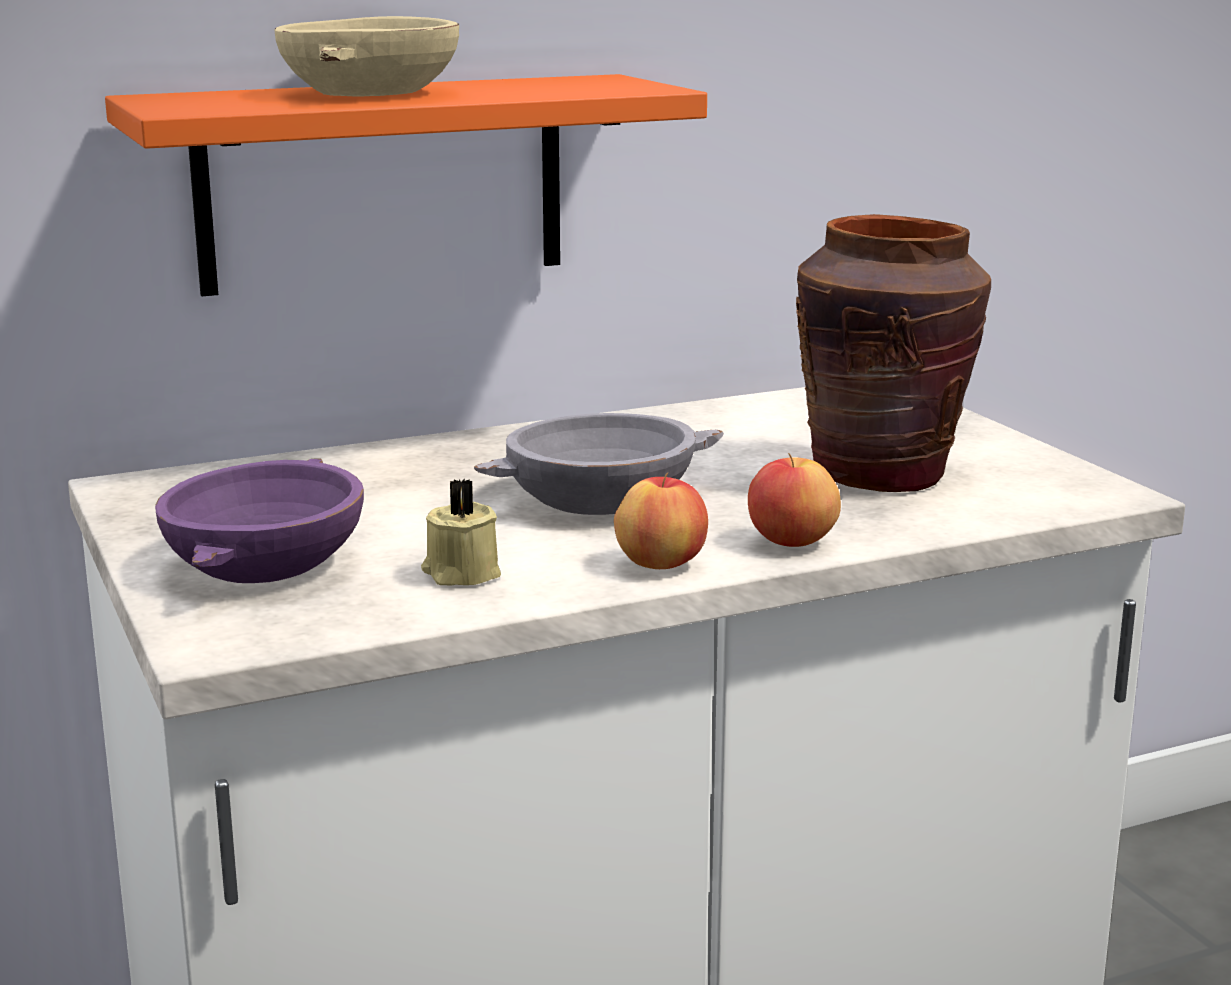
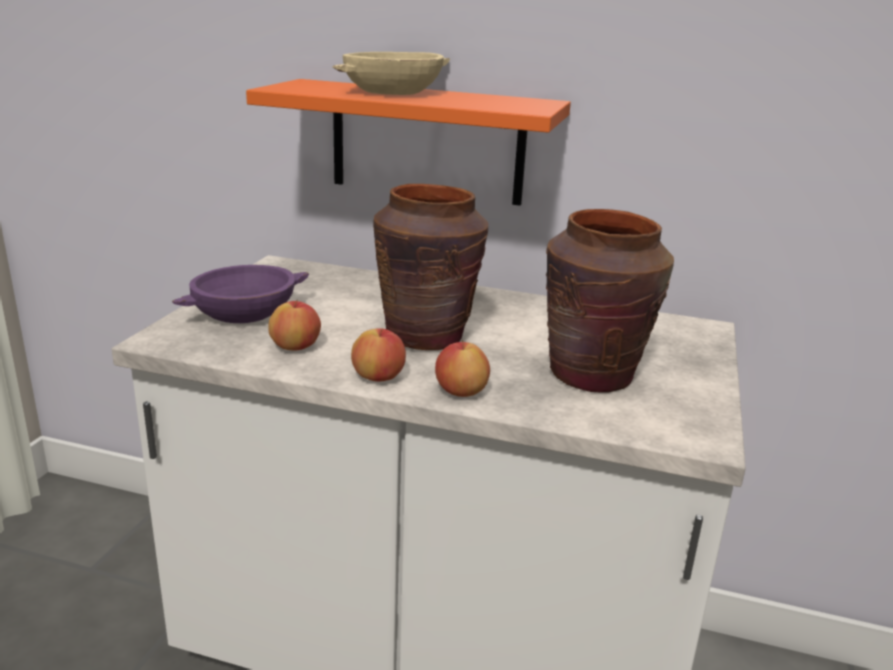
camera: 40 degrees right, 5 degrees up
(460, 574) = (295, 347): beige candle -> apple
(600, 501) = (426, 336): grey bowl -> brown vase

